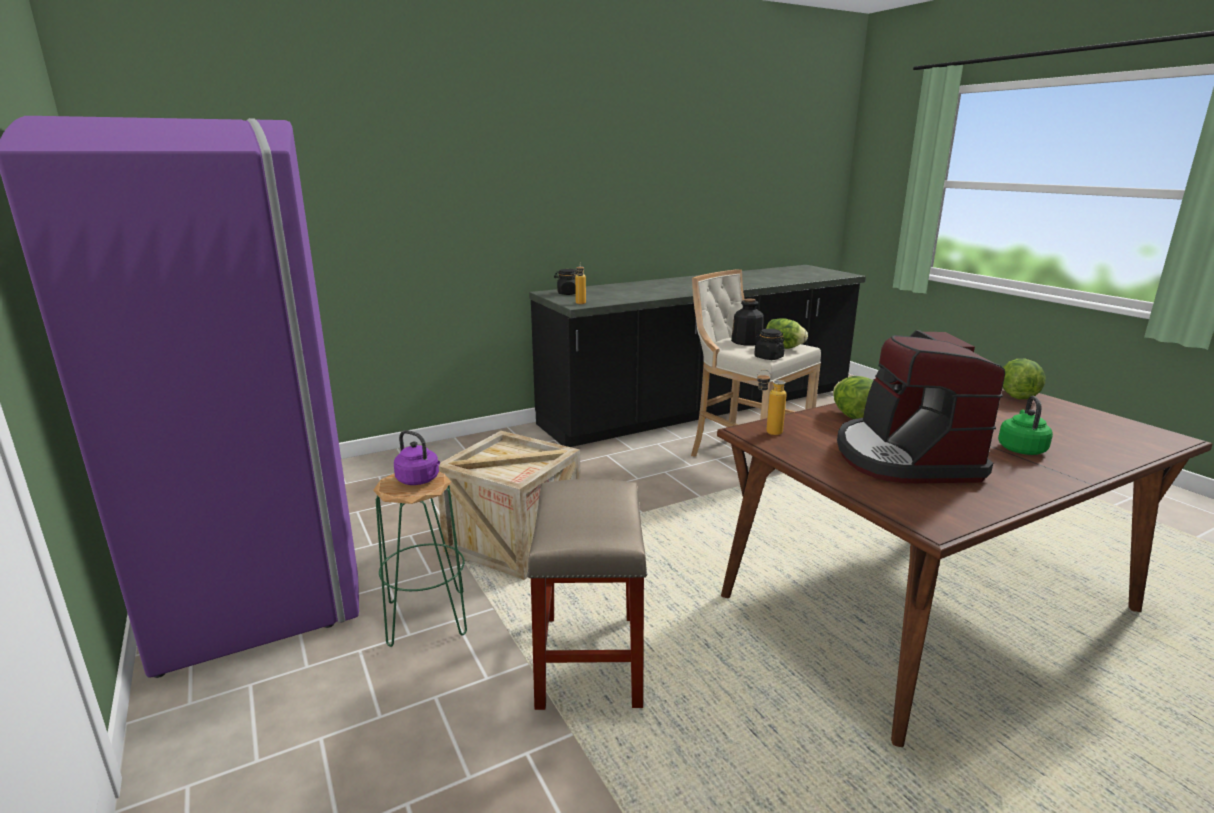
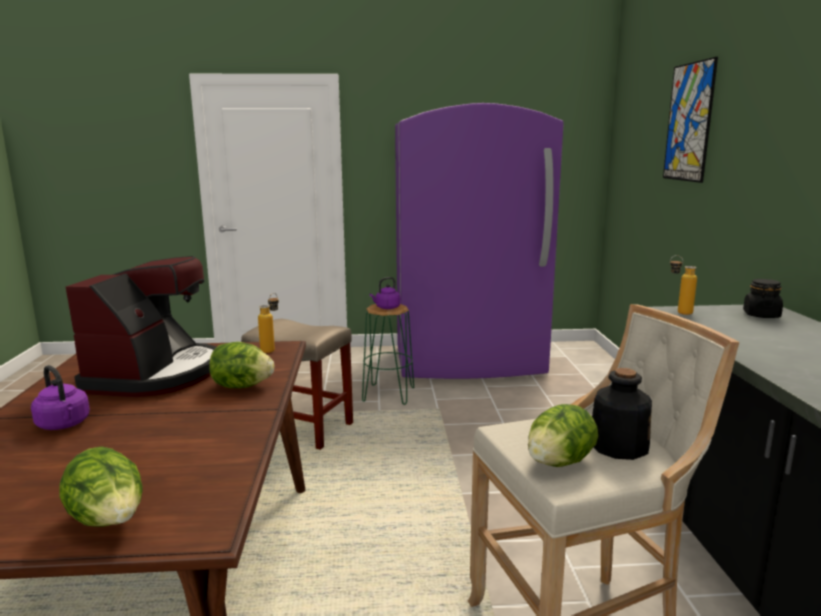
camera: 115 degrees right, 5 degrees down
(346, 156) = (689, 122): none -> picture
(513, 542) = (454, 427): crate -> none
(768, 357) = (510, 433): black jar -> none
(904, 457) = (156, 374): coffee machine -> coffee machine turned 75 degrees clockwise
(1021, 449) = (64, 425): green kettle -> purple kettle

